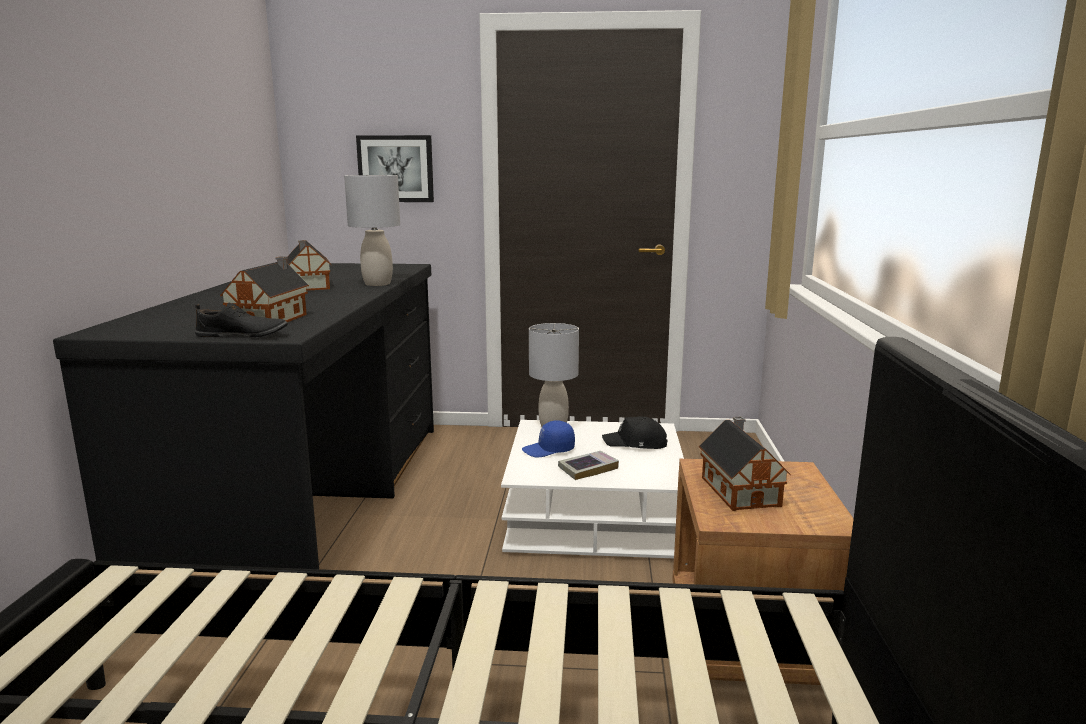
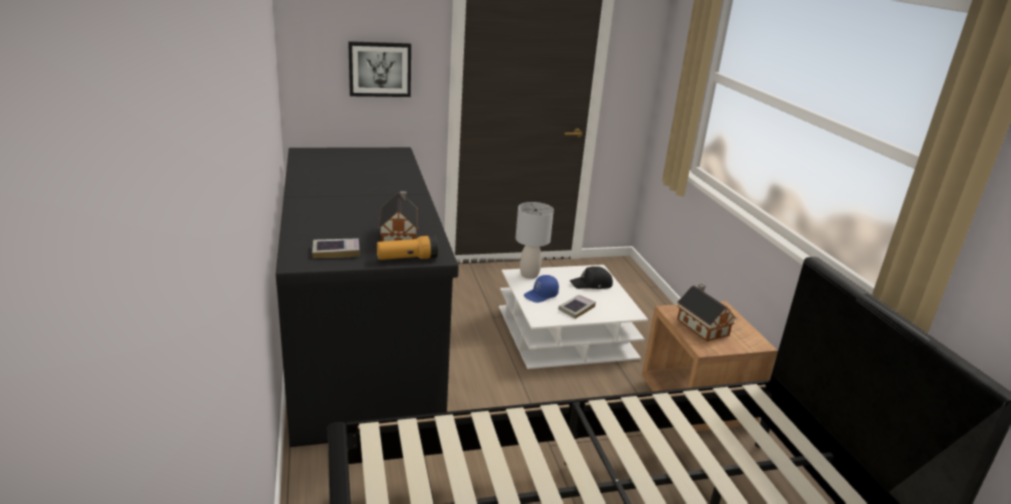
camera: 20 degrees left, 10 degrees up
(166, 326) = (336, 251): none -> book
(242, 335) = (407, 259): black shoe -> flashlight
(308, 286) = (362, 188): toy house -> none
(378, 283) = (410, 181): grey table lamp -> none

